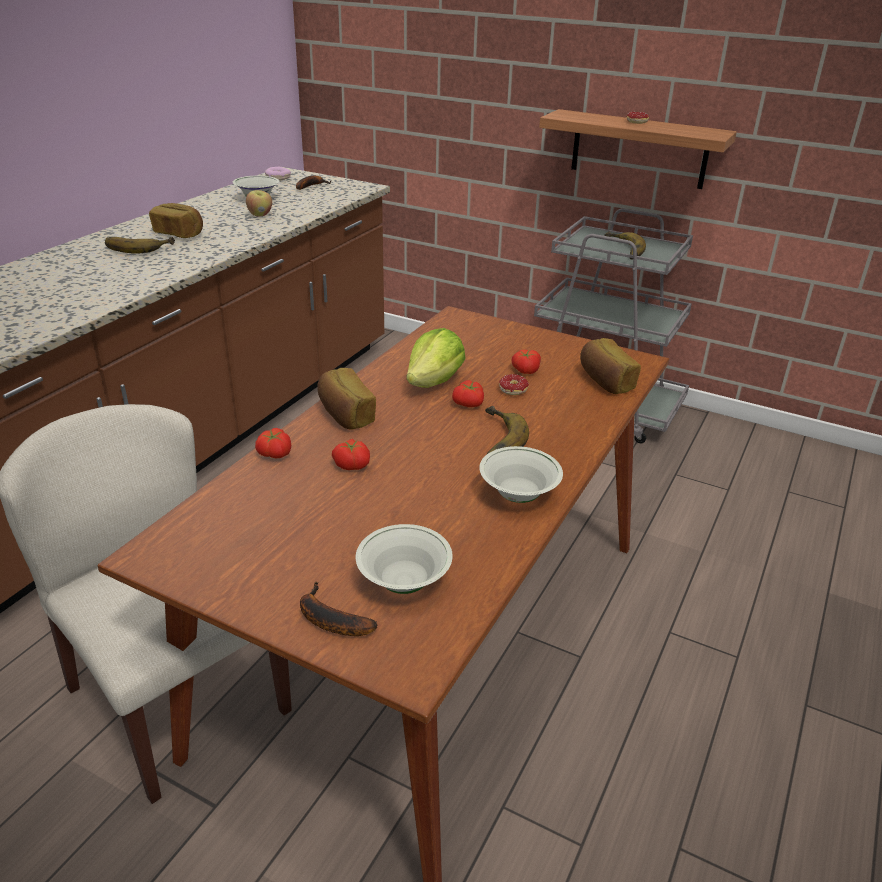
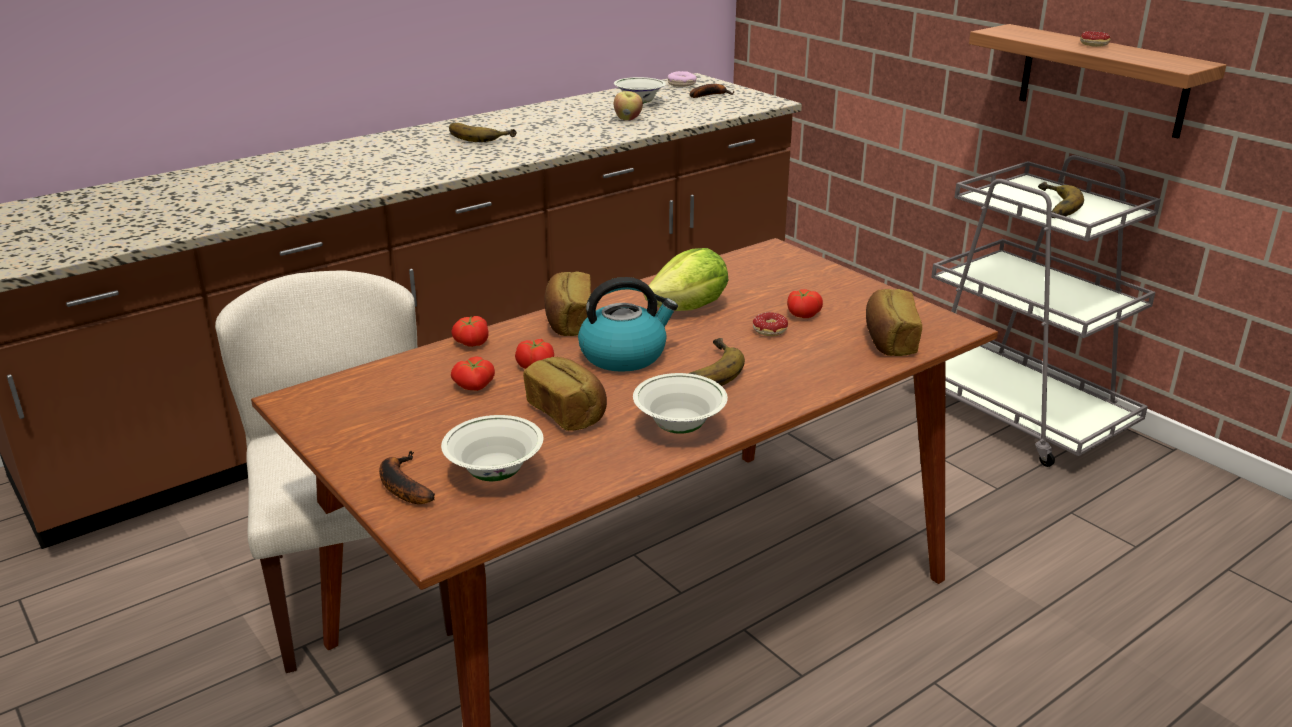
camera: 25 degrees right, 5 degrees down
(179, 234) = (530, 128): bread -> bread (567, 412)
(418, 437) = (624, 355): none -> kettle
(469, 404) = (707, 335): tomato -> tomato (474, 387)

